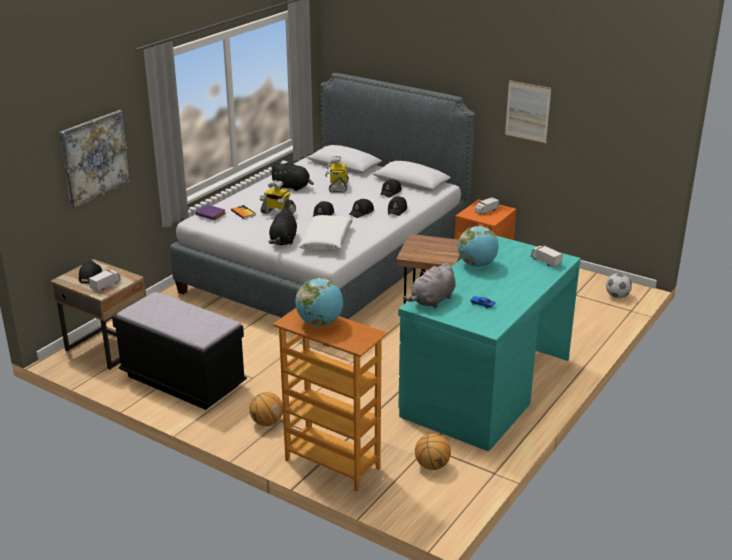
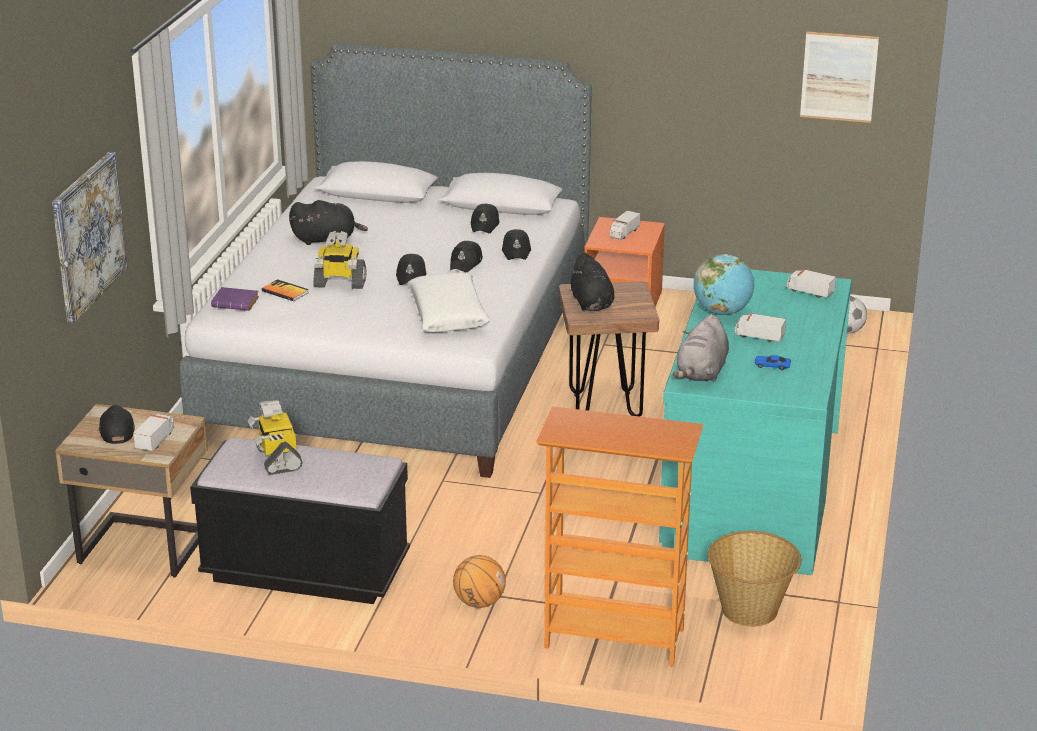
camera: 20 degrees left, 0 degrees up
(283, 241) = (383, 325): black plush toy -> black plush toy (591, 304)
(320, 323) = (601, 428): globe -> none
(338, 187) = (397, 228): toy robot -> toy robot (277, 458)
(432, 466) = (750, 610): basketball -> basket
(488, 284) = (758, 336): none -> toy truck
(527, 111) = (674, 73): picture -> picture (838, 77)

